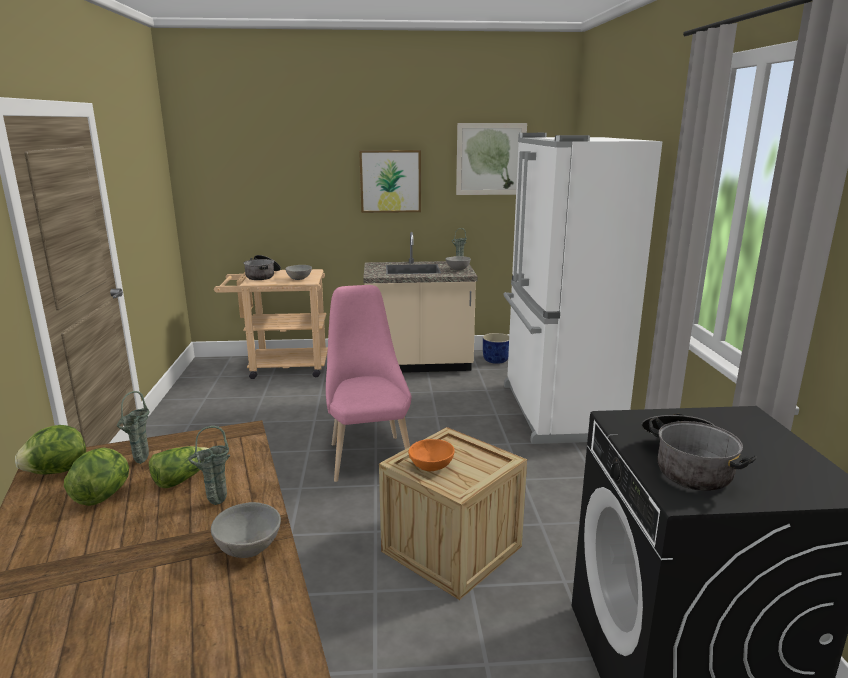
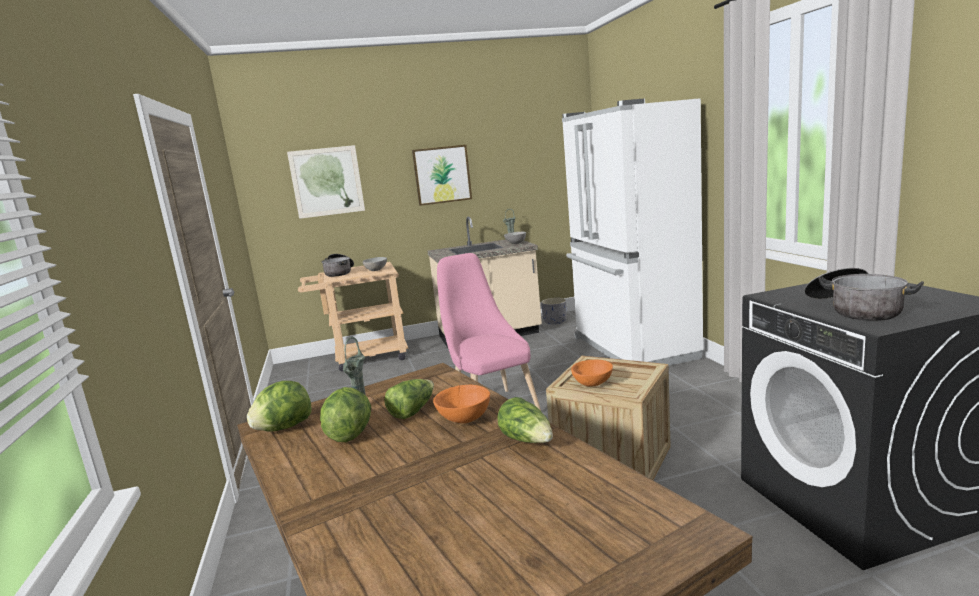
camera: 10 degrees left, 5 degrees down
(215, 504) = (463, 420): green vase -> orange bowl
(249, 548) = (527, 440): grey bowl -> lettuce
(491, 159) = (526, 146): picture -> picture (327, 181)
(496, 360) = (555, 322): blue planter -> grey planter

